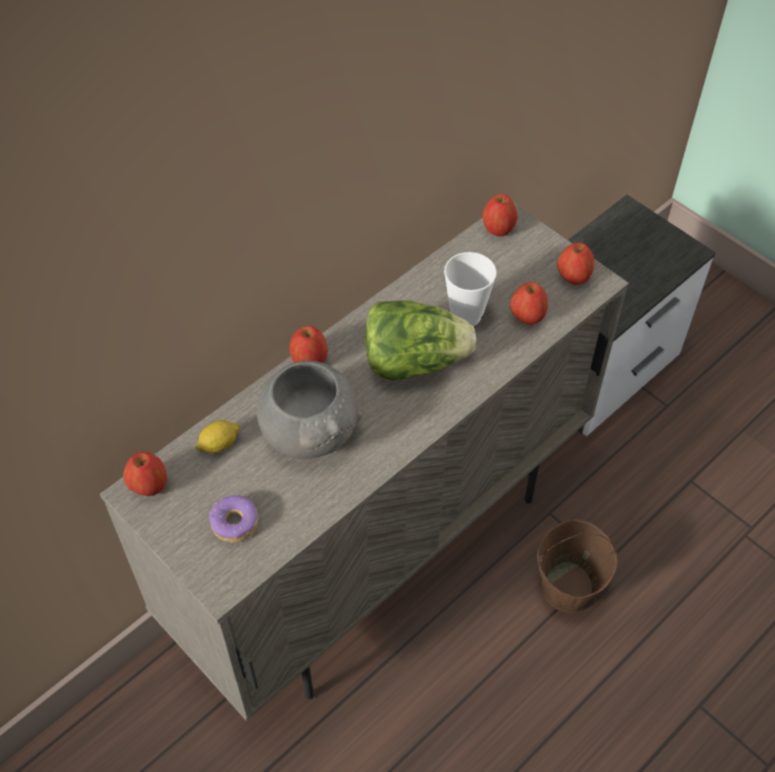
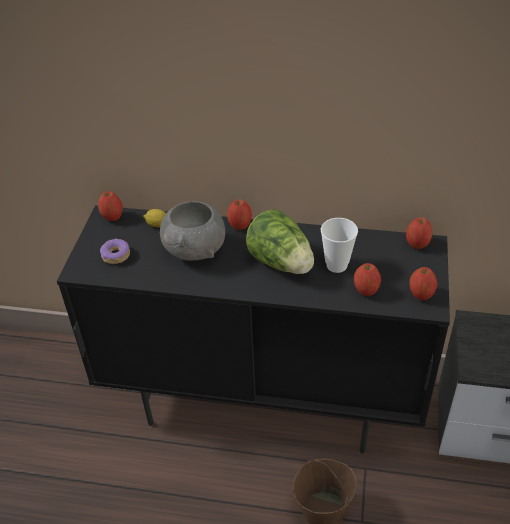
camera: 55 degrees right, 10 degrees down
(383, 552) = (262, 402): beige cabinet -> black cabinet

